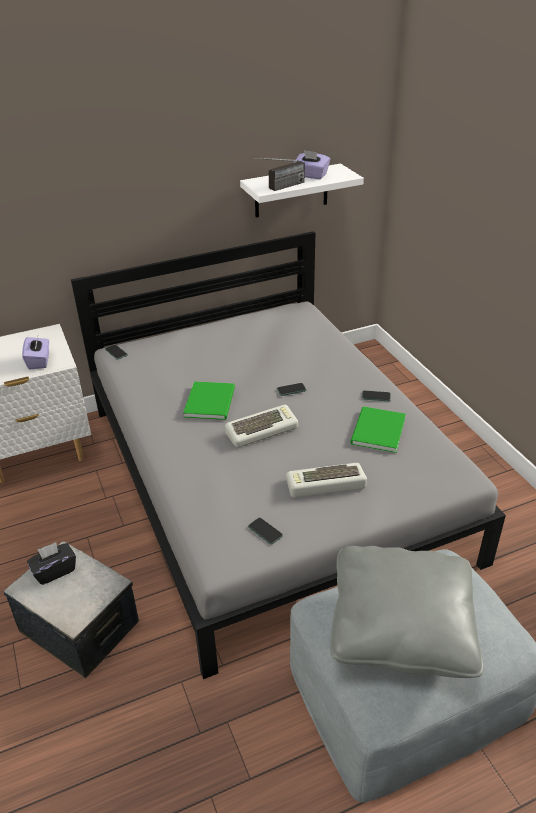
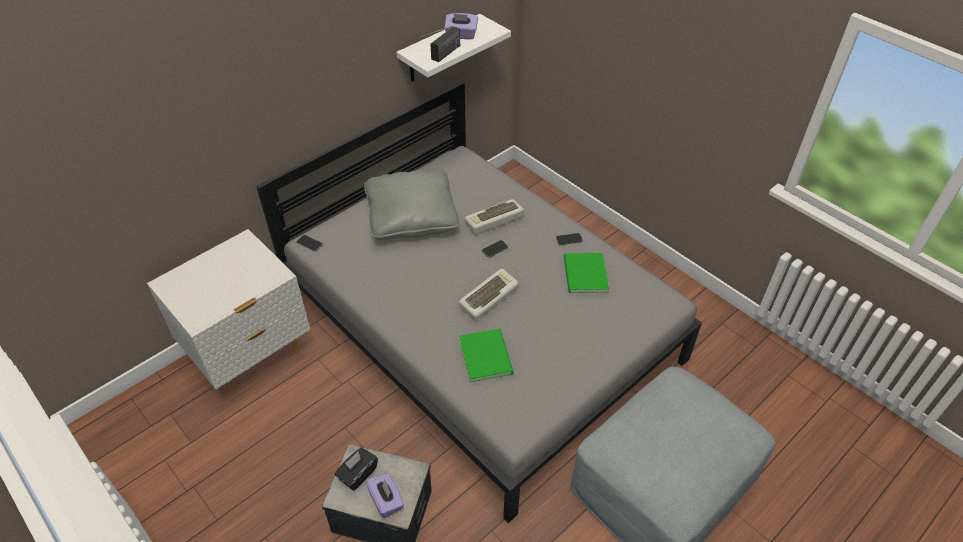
camera: 20 degrees left, 10 degrees up
(39, 361) = (255, 277): purple tissue box -> purple tissue box (386, 501)
(211, 401) = (429, 277): green book -> green book (486, 354)
(265, 531) = (537, 394): phone -> none
(325, 485) = (565, 338): keyboard -> keyboard (494, 221)
(401, 624) = (670, 442): grey pillow -> grey pillow (412, 216)

